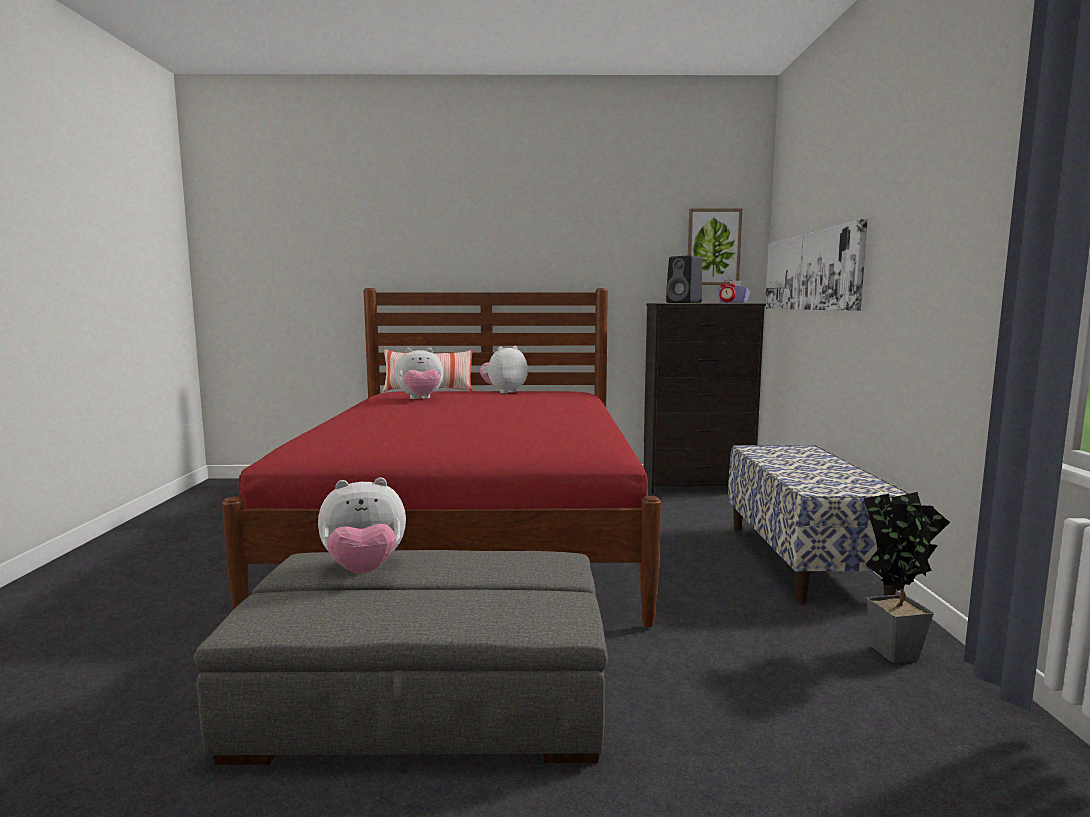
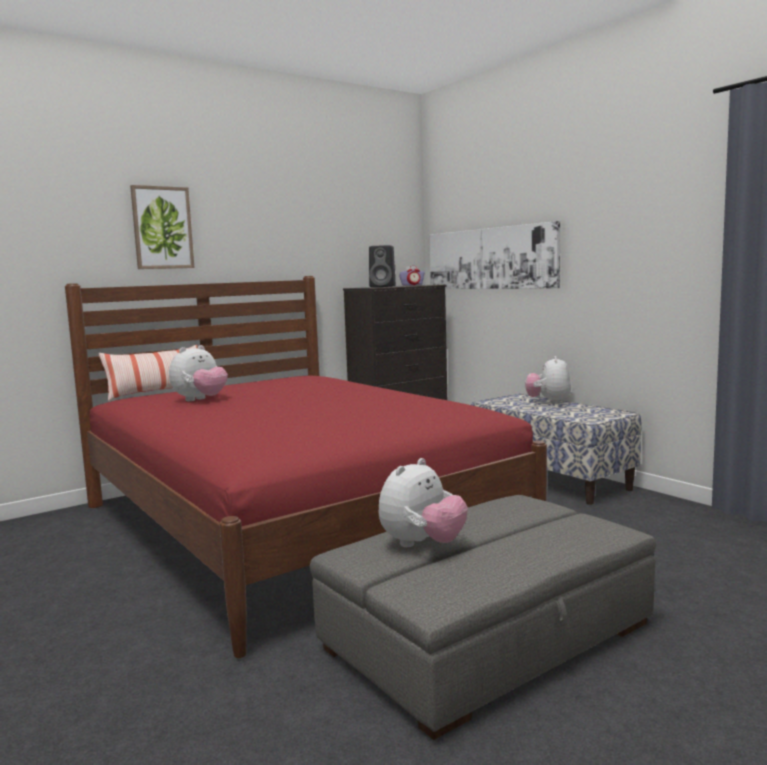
camera: 35 degrees left, 0 degrees up
(503, 392) = (249, 383): plush toy -> plush toy (548, 402)
(713, 247) = (387, 237): picture -> picture (162, 228)
(893, 649) = (671, 514): potted plant -> none

